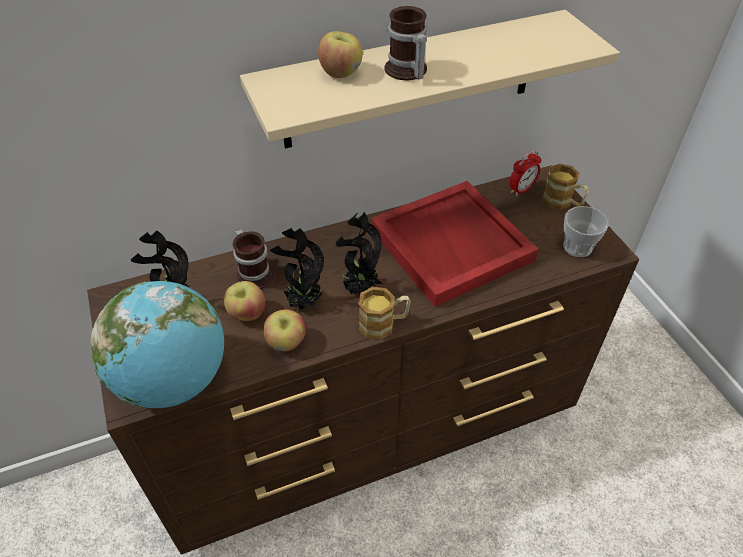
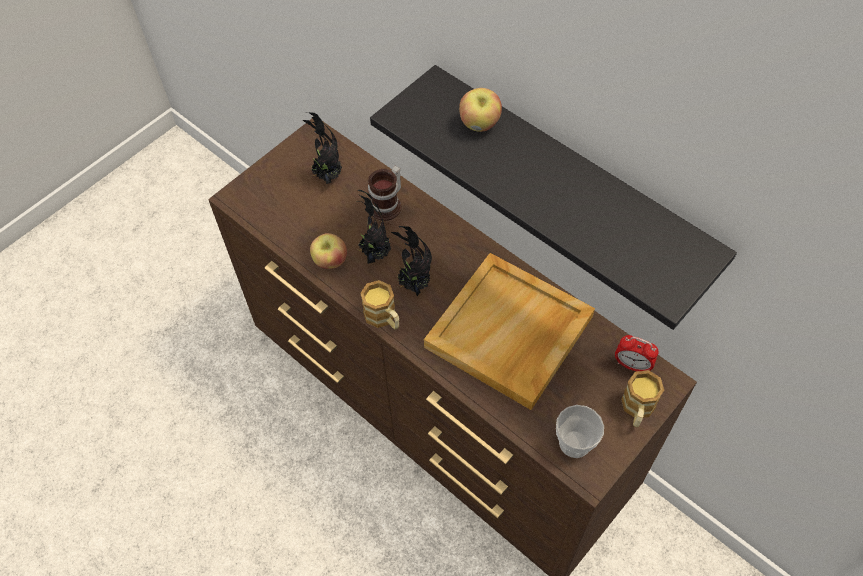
camera: 65 degrees right, 10 degrees up
(174, 380) = (263, 212): globe -> none
(247, 314) = (344, 222): apple -> none
(405, 72) = (512, 166): mug -> none
(411, 80) = (569, 181): beige shelf -> black shelf
(453, 245) = (509, 333): red tray -> beige tray

